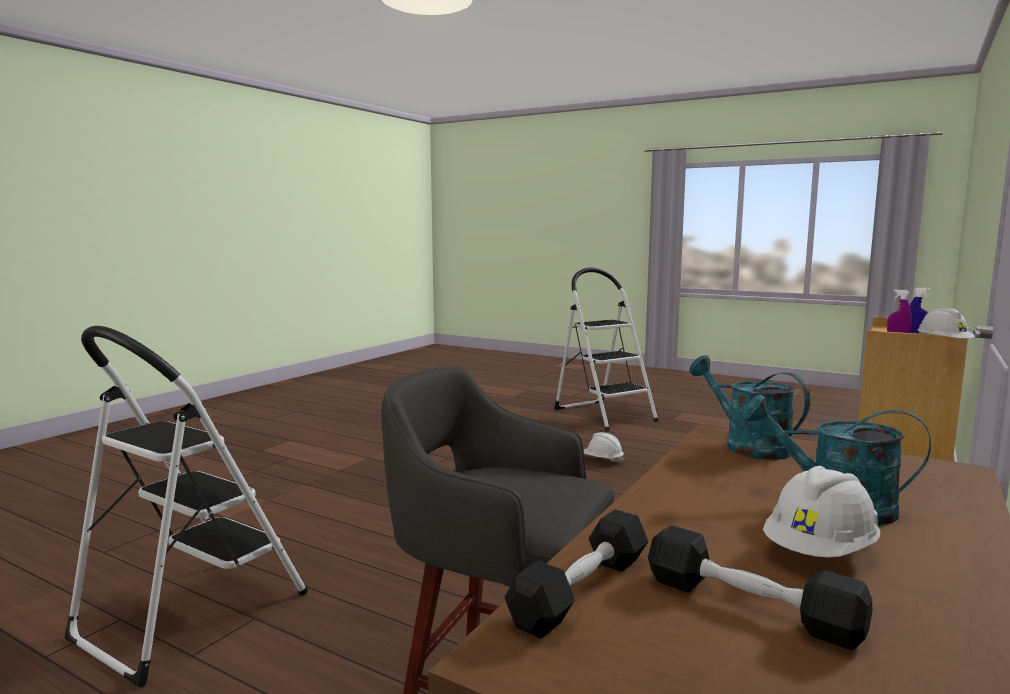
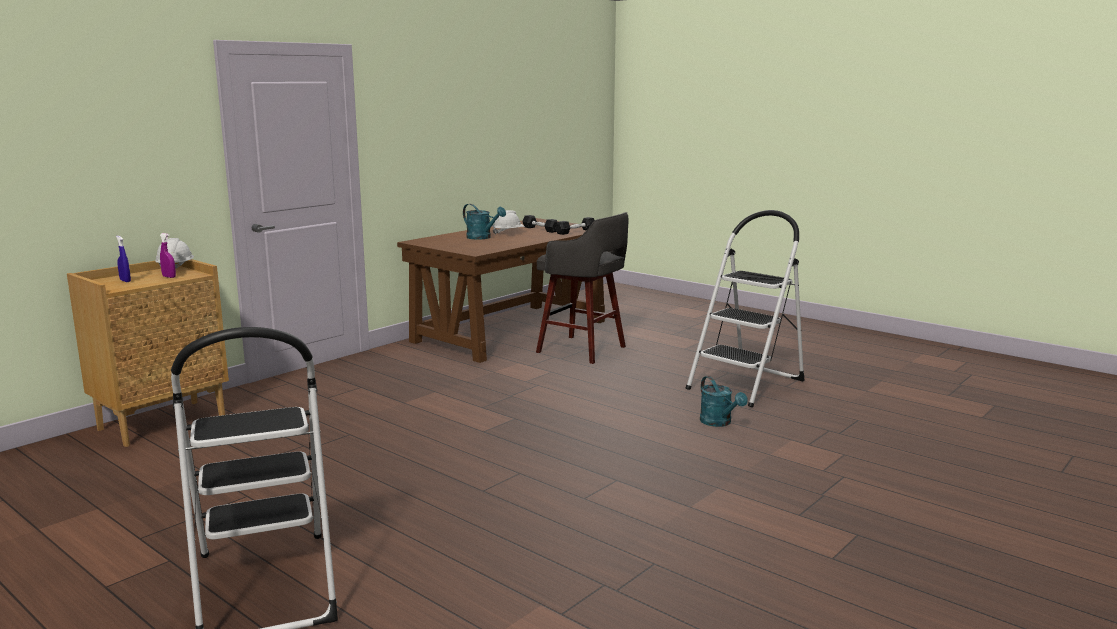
camera: 170 degrees left, 5 degrees up
(602, 460) = (395, 477): white hard hat -> none
(747, 446) = (473, 249): turquoise watering can -> turquoise watering can (719, 423)

